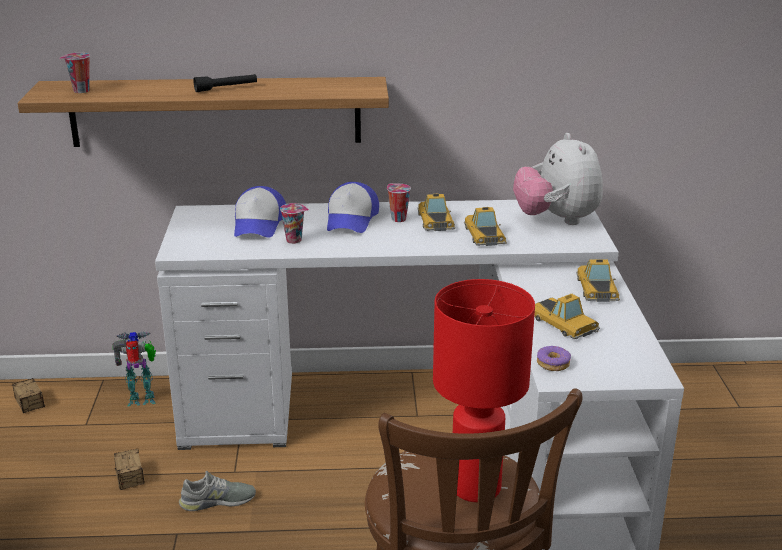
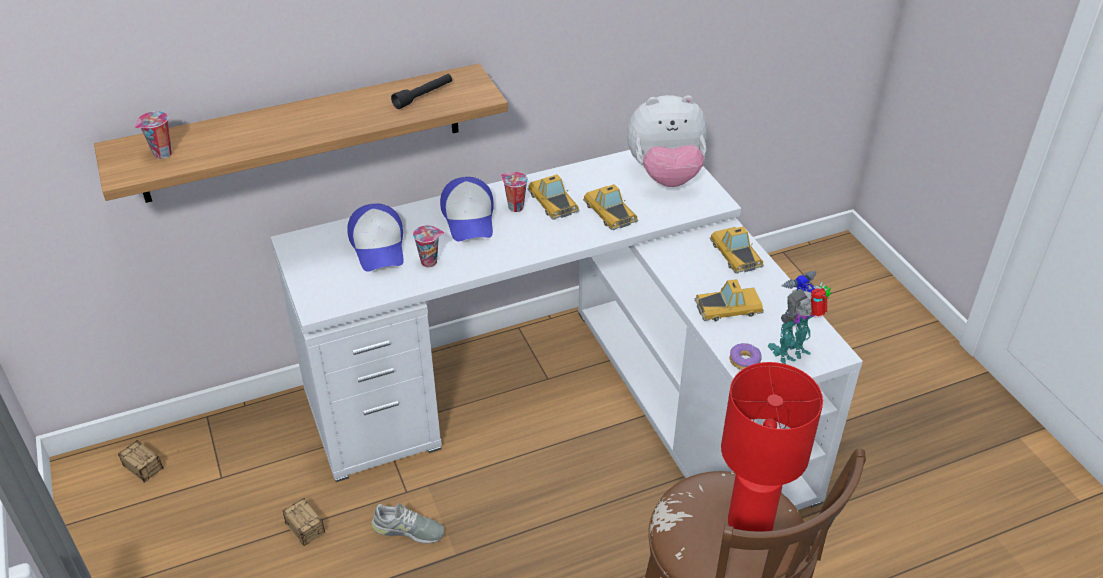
camera: 20 degrees left, 15 degrees up
(143, 400) = (265, 432): toy robot -> toy robot (792, 353)
(217, 501) = (408, 530): grey shoe -> grey shoe turned 45 degrees clockwise
(226, 88) = (325, 118): black flashlight -> black flashlight (423, 96)
(556, 220) = (665, 176): plush toy -> plush toy turned 60 degrees counterclockwise
(564, 324) = (729, 307): toy car -> toy car turned 45 degrees counterclockwise

